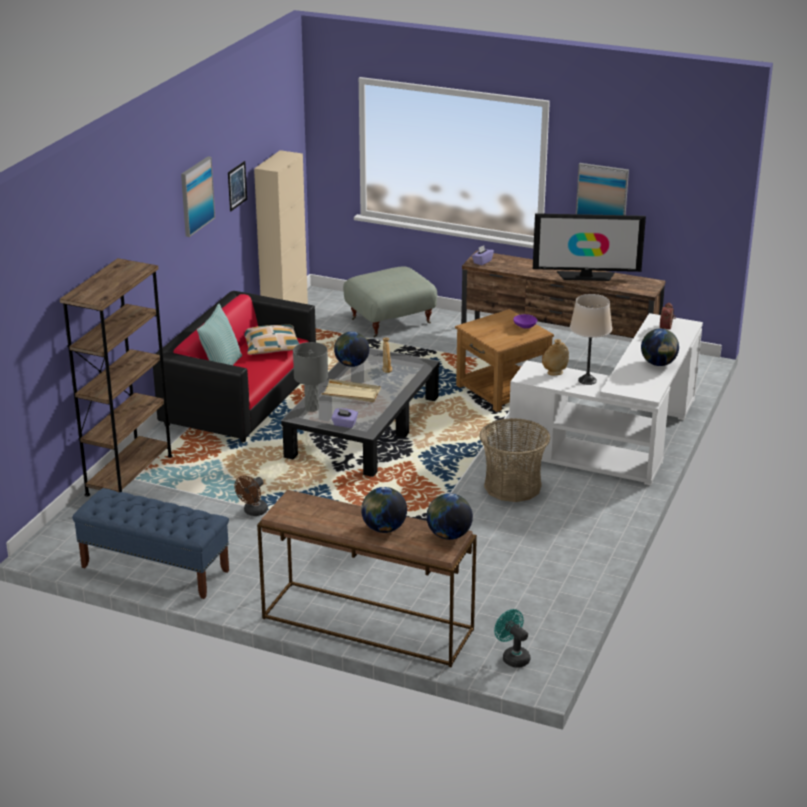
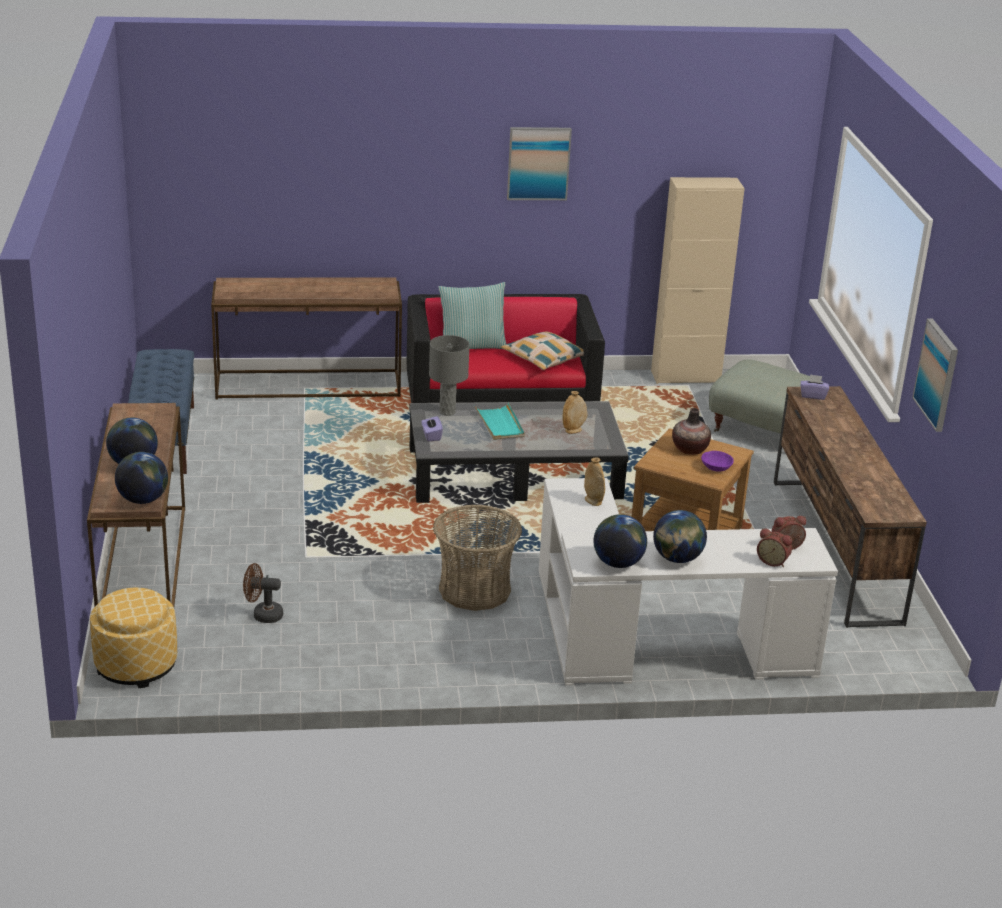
camera: 60 degrees right, 0 degrees up
(129, 475) = (309, 385): brown bookcase -> brown console table
(237, 186) = (630, 184): picture -> none
(253, 512) = (296, 458): brown fan -> brown fan (263, 615)
(351, 364) = (562, 409): globe -> globe (618, 563)
(351, 393) = (500, 424): beige tray -> turquoise tray
(491, 327) = (689, 449): none -> vase
(512, 657) = (136, 665): turquoise fan -> ottoman
(586, 276) = (862, 465): television -> none
(587, 380) = (597, 525): beige table lamp -> none
(680, 336) = (773, 561): none -> alarm clock

